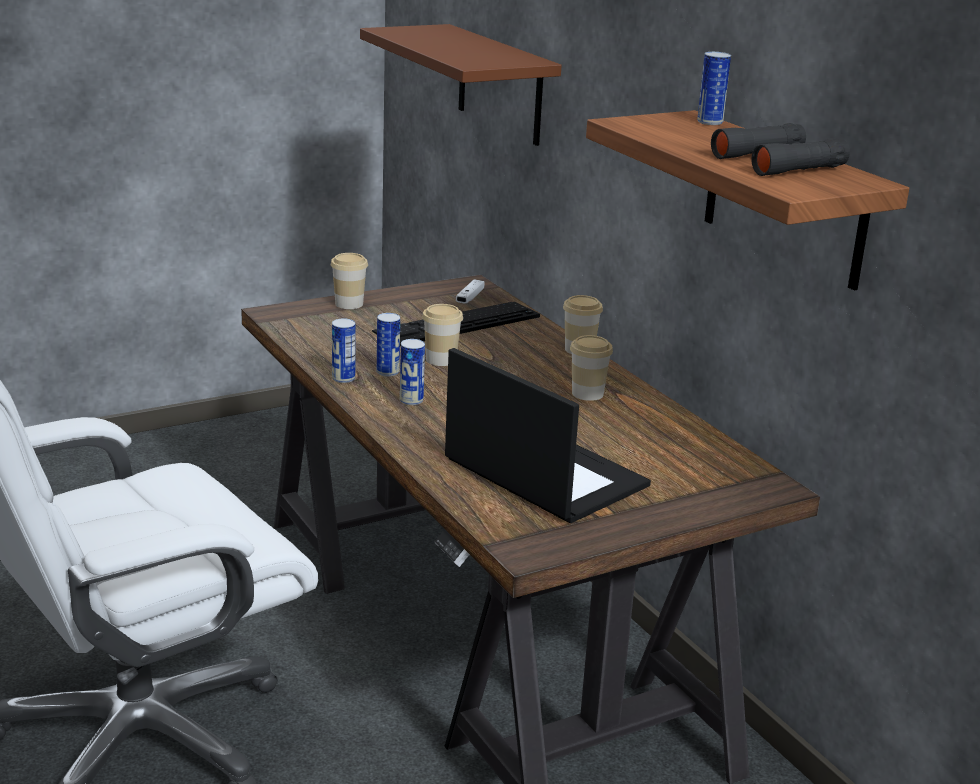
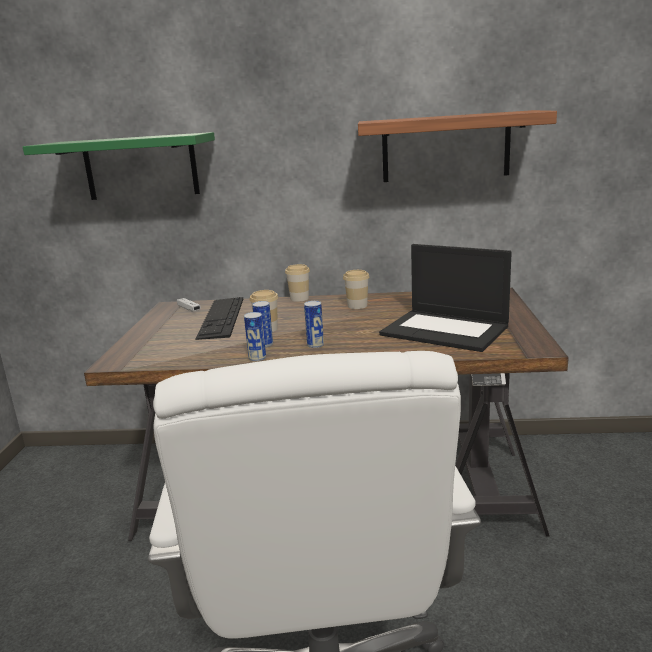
camera: 55 degrees left, 5 degrees down
(349, 304) = (140, 339): cup -> none
(500, 85) = (141, 167): brown shelf -> green shelf
(542, 473) = (446, 330): laptop -> laptop turned 135 degrees counterclockwise
(710, 122) = (390, 119): can -> none
(778, 162) = (481, 113): black binoculars -> none

